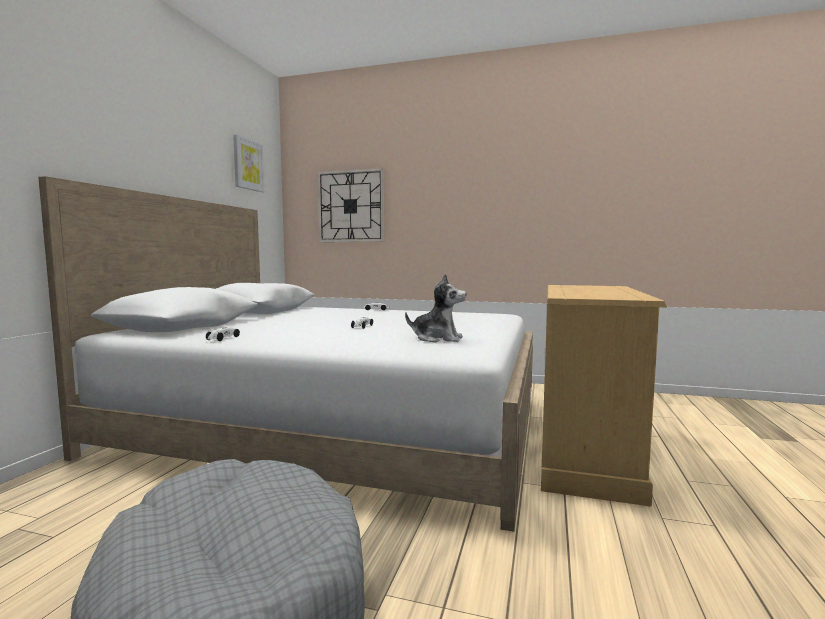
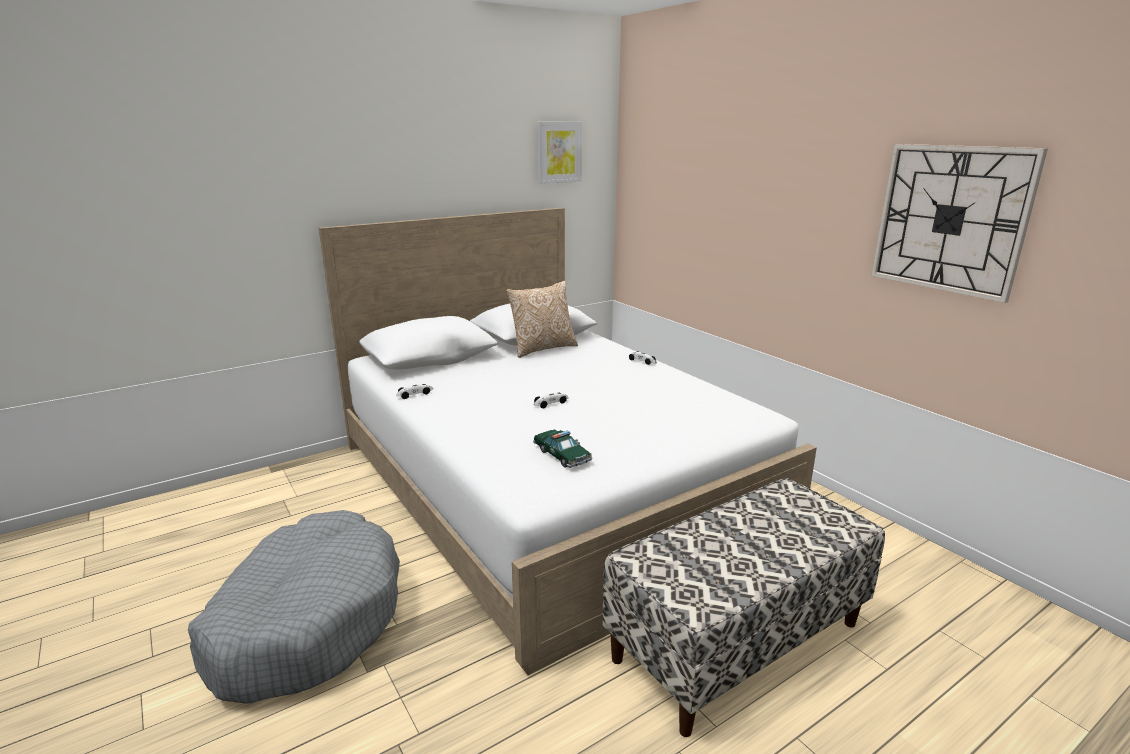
camera: 40 degrees right, 15 degrees up
(285, 313) = (542, 348): none -> pillow
(351, 206) = (678, 203): wall clock -> wall clock (950, 219)
(437, 339) = (562, 455): plush toy -> toy car
(586, 454) = (737, 640): beige dresser -> bench

